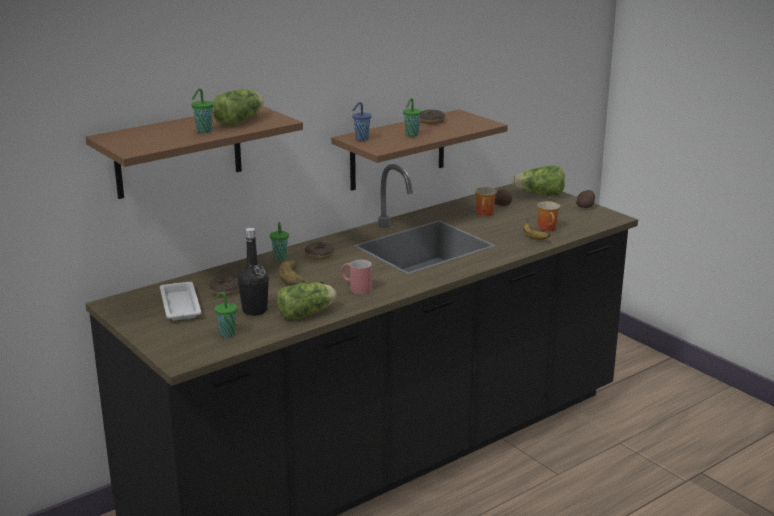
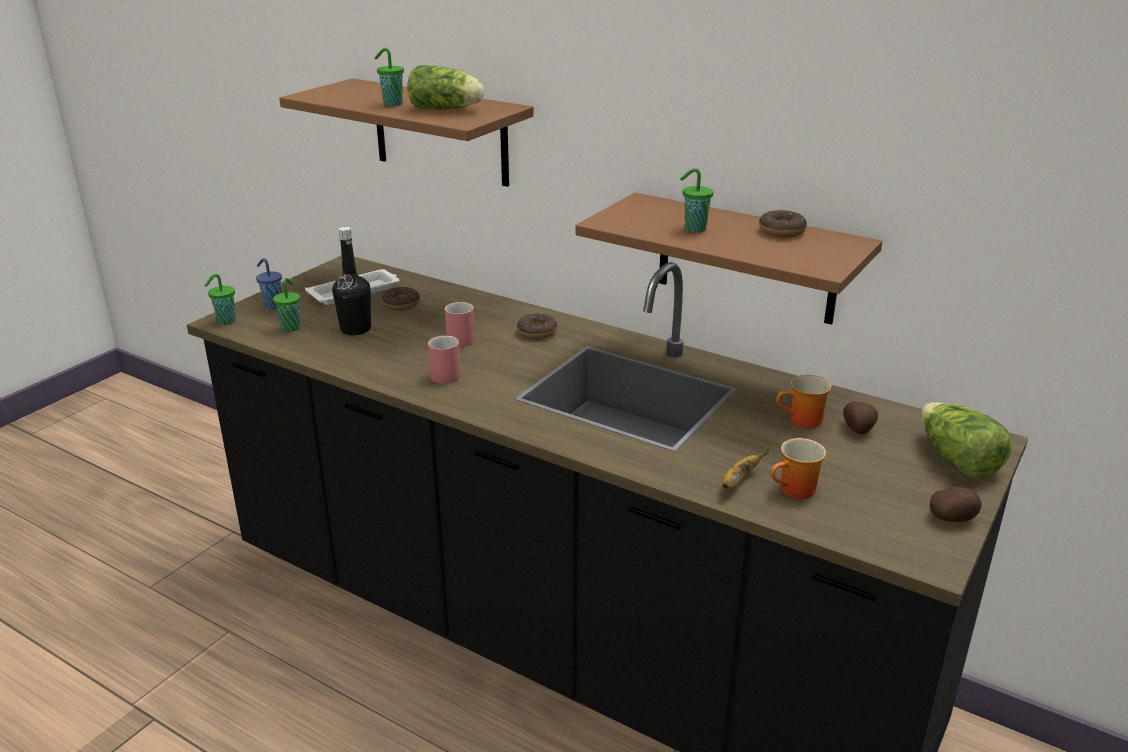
camera: 70 degrees right, 5 degrees up
(280, 258) = (512, 313): green cup -> green cup (225, 322)
(304, 278) = (459, 337): banana -> red mug
(308, 313) = (359, 359): lettuce -> none
(361, 139) = (639, 206): blue cup -> blue cup (272, 306)

